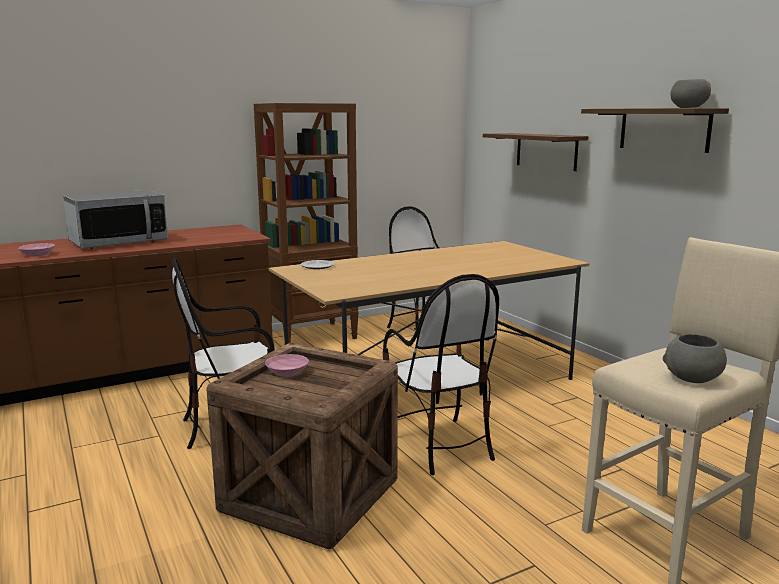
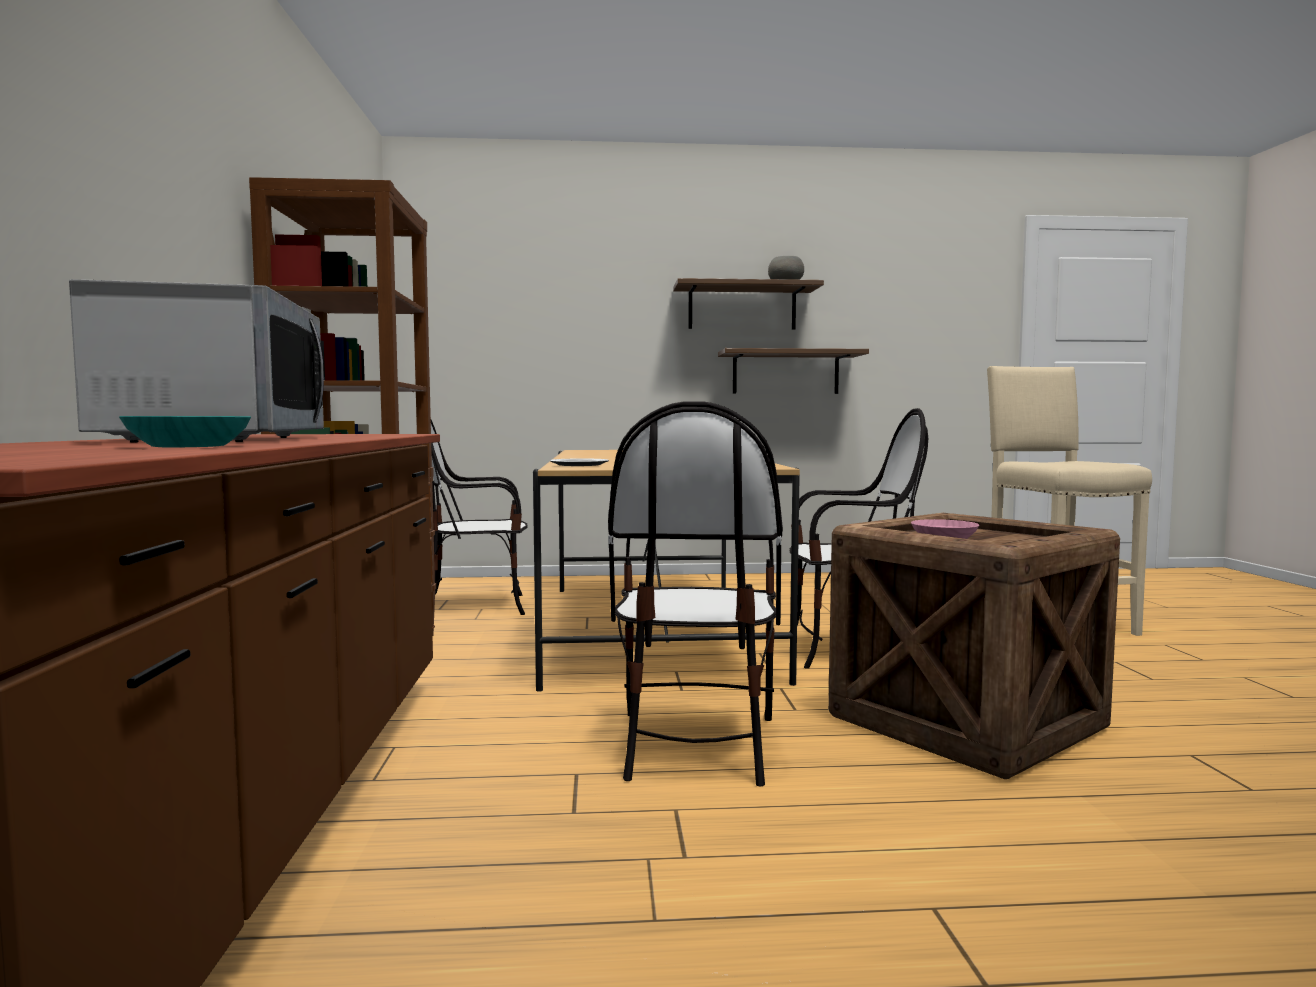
camera: 65 degrees left, 10 degrees down
(37, 255) = (190, 446): pink bowl -> turquoise bowl
(546, 151) = (569, 337): shelf -> shelf (785, 373)
(692, 379) = (1094, 462): grey bowl -> none

